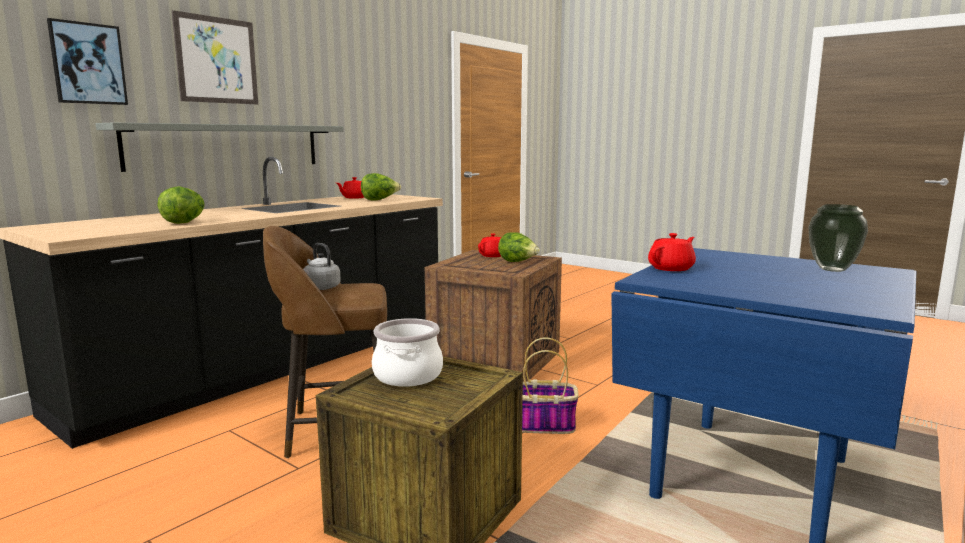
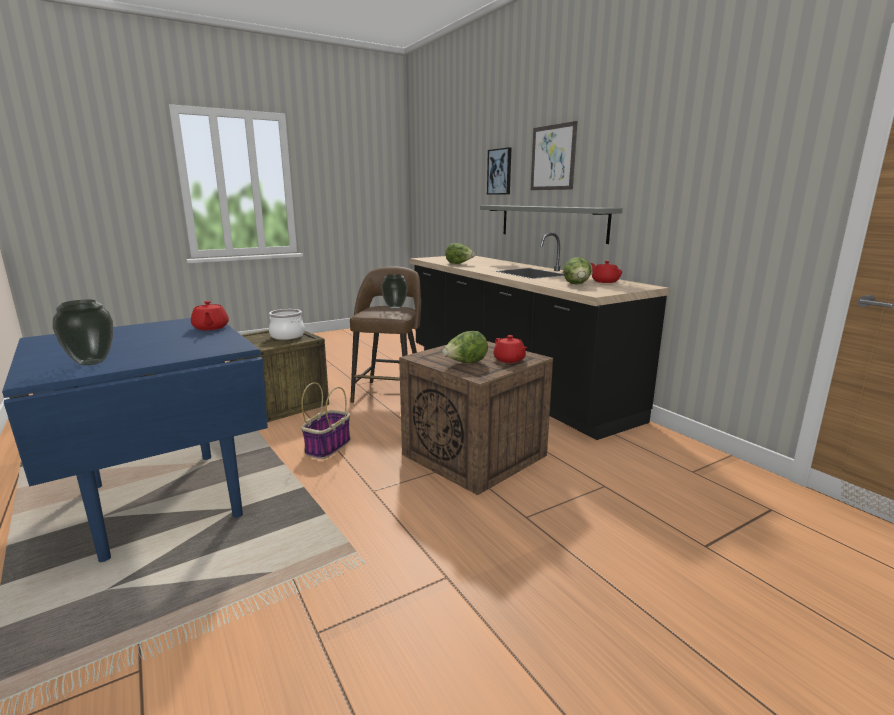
camera: 110 degrees right, 5 degrees up
(321, 287) = (395, 308): grey kettle -> vase

